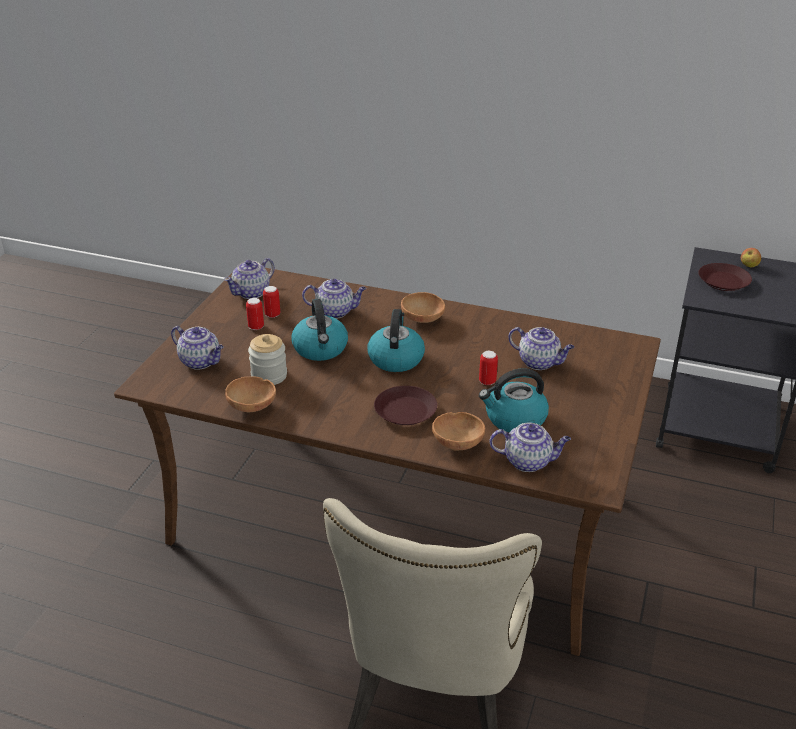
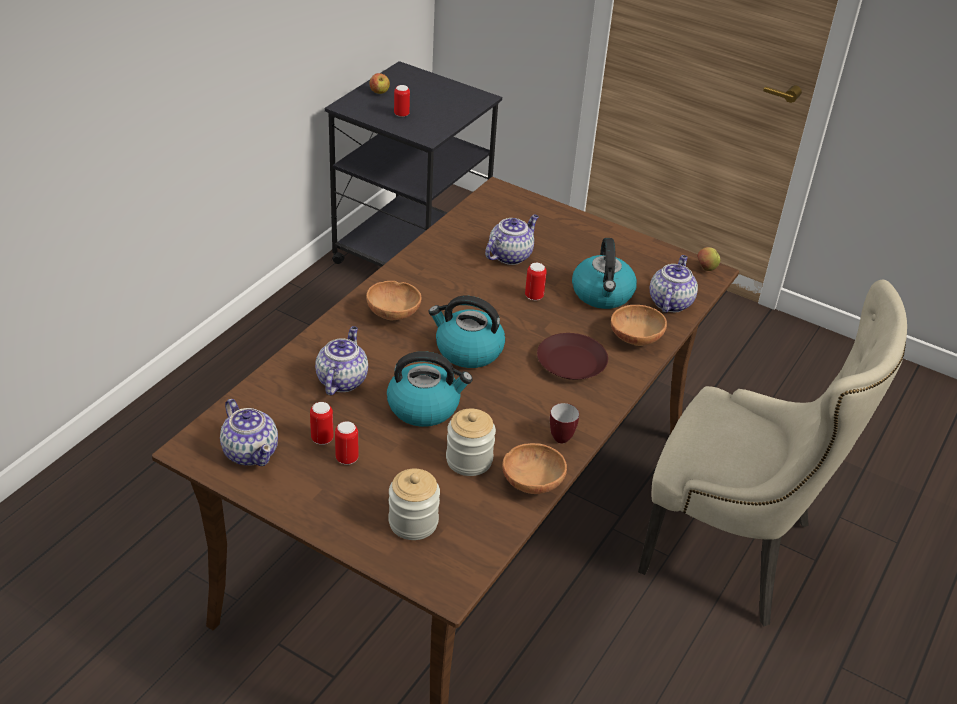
camera: 80 degrees left, 5 degrees up
(201, 362) = (413, 522): teapot -> jar
(310, 415) = (560, 435): none -> mug
(604, 482) = (706, 268): none -> apple
(723, 281) = (401, 114): brown plate -> can

